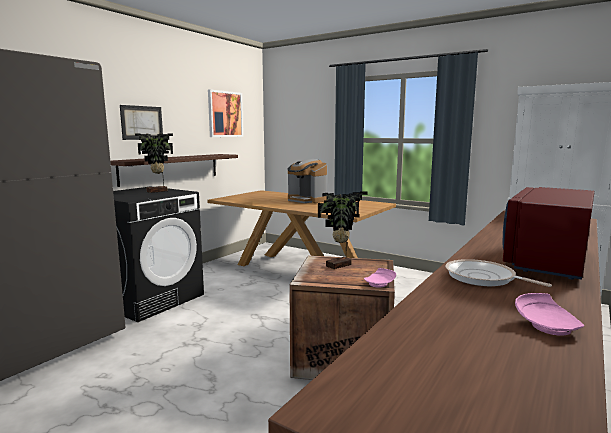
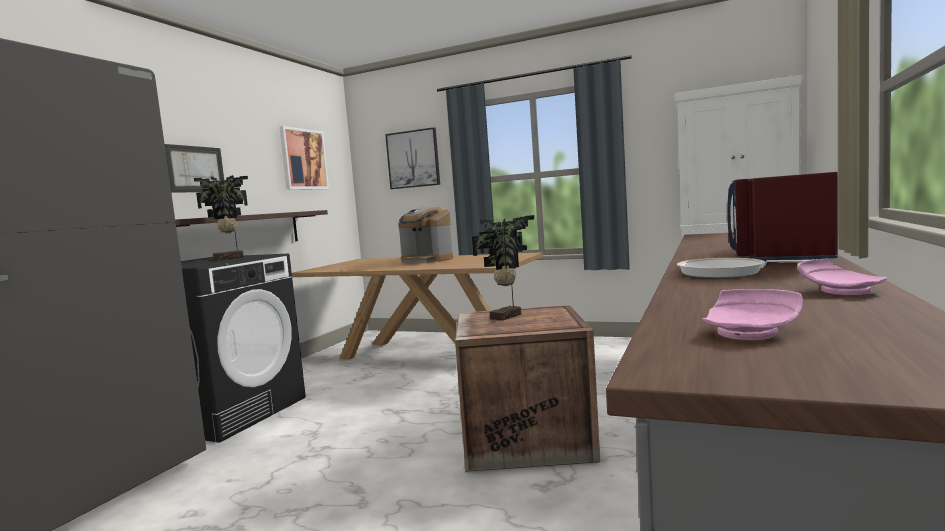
camera: 10 degrees left, 5 degrees down
(308, 118) = (413, 159): none -> picture
(380, 284) = (570, 326): pink plate -> pink plate (751, 332)

